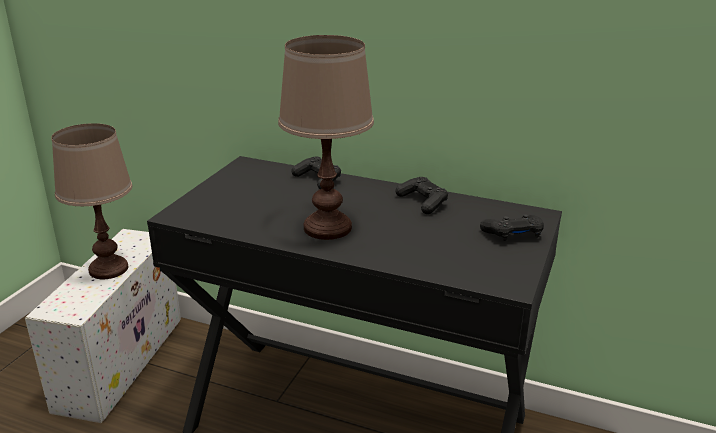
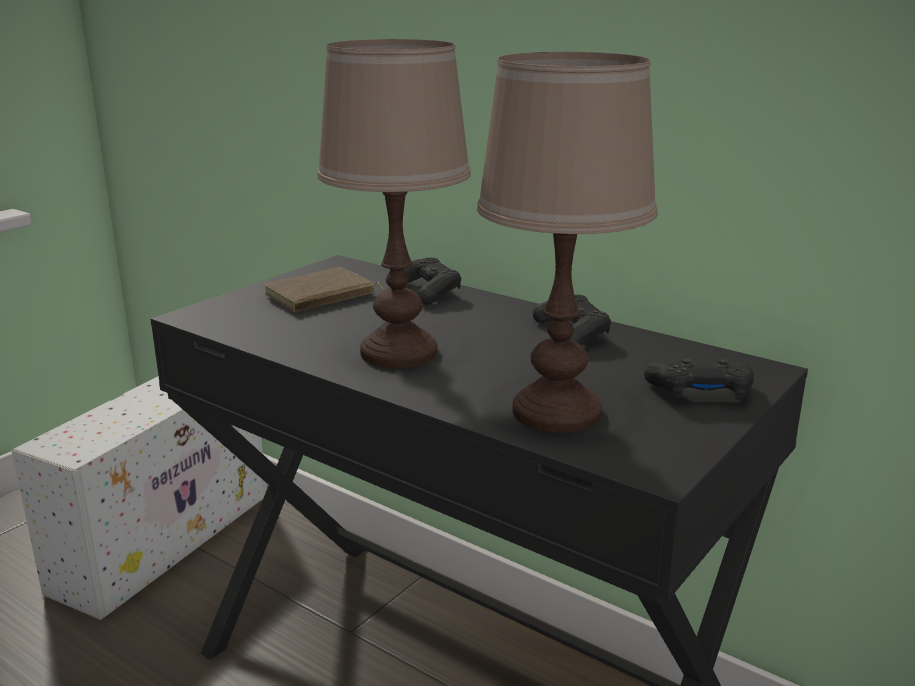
camera: 15 degrees right, 5 degrees down
(108, 269) = (150, 403): brown table lamp -> brown table lamp (555, 412)
(251, 191) = (321, 296): none -> brown book

